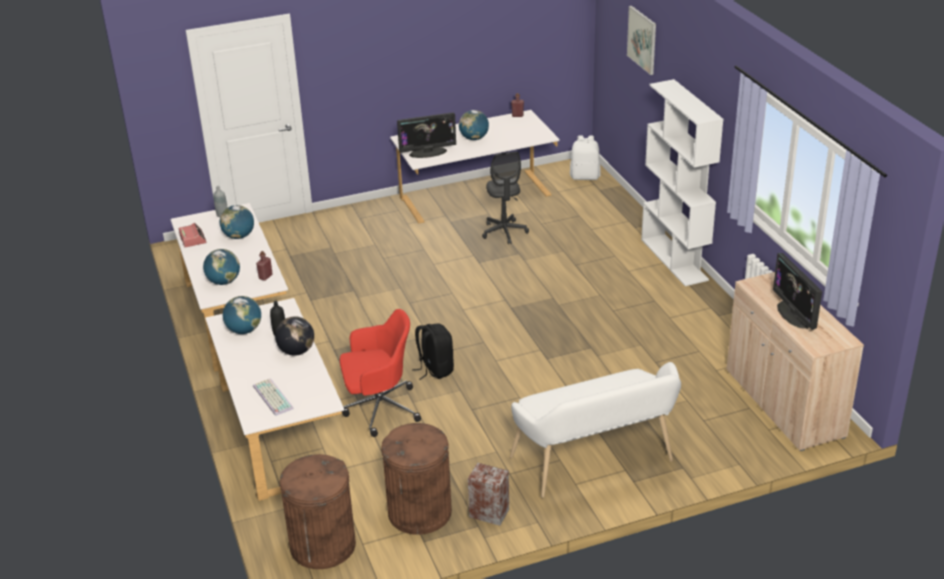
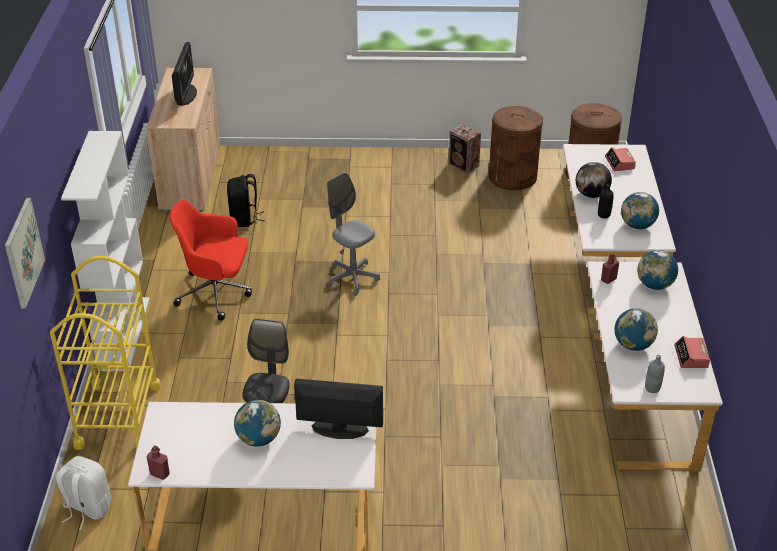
camera: 160 degrees left, 5 degrees up
(271, 397) = (619, 163): keyboard -> alarm clock
(379, 408) = (514, 256): red office chair -> red office chair (216, 293)
(435, 369) = (448, 278): black backpack -> black backpack (244, 219)
(525, 346) = (352, 278): none -> grey office chair
(596, 463) = (366, 175): white bench -> none
(618, 216) = (118, 416): none -> yellow cart

